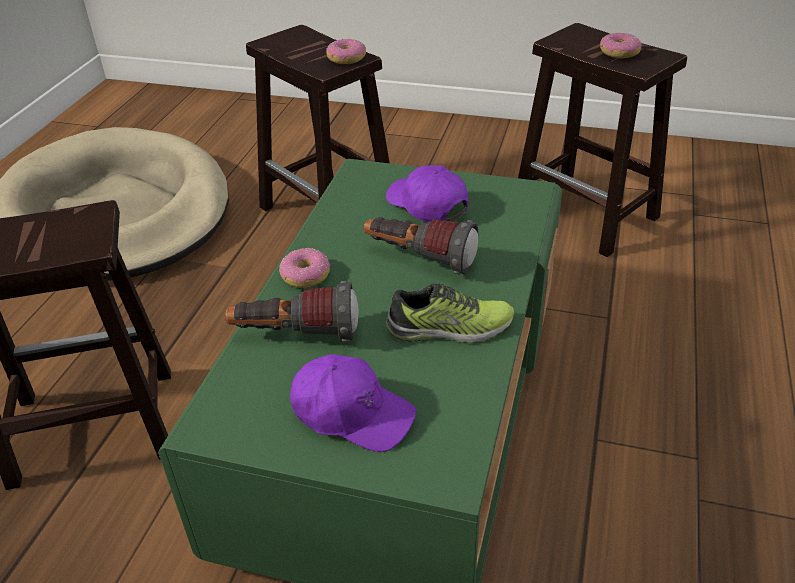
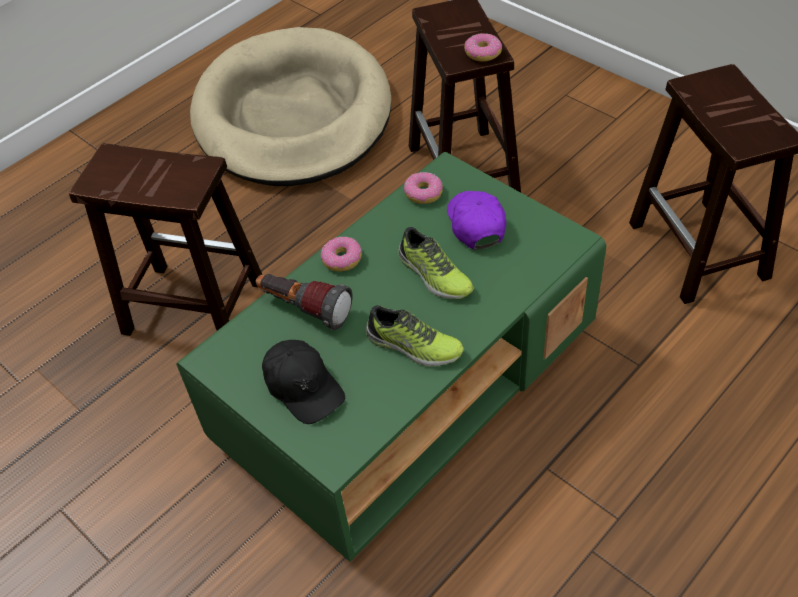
camera: 30 degrees right, 10 degrees up
(352, 413) = (303, 387): purple cap -> black cap
(419, 259) = (434, 275): flashlight -> shoe
(619, 53) = (739, 118): donut -> donut (423, 193)

